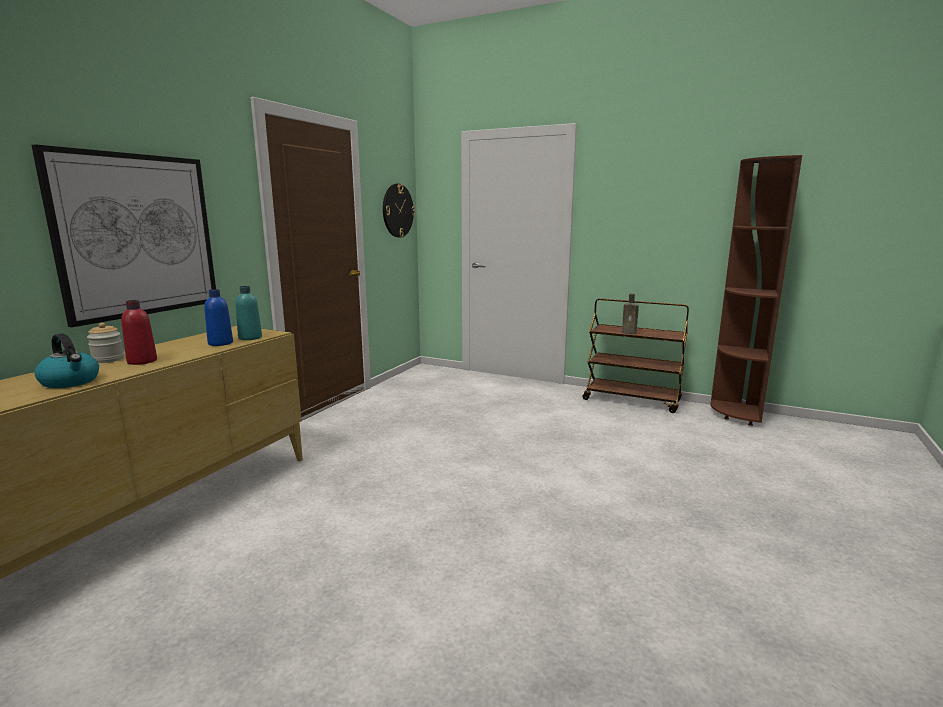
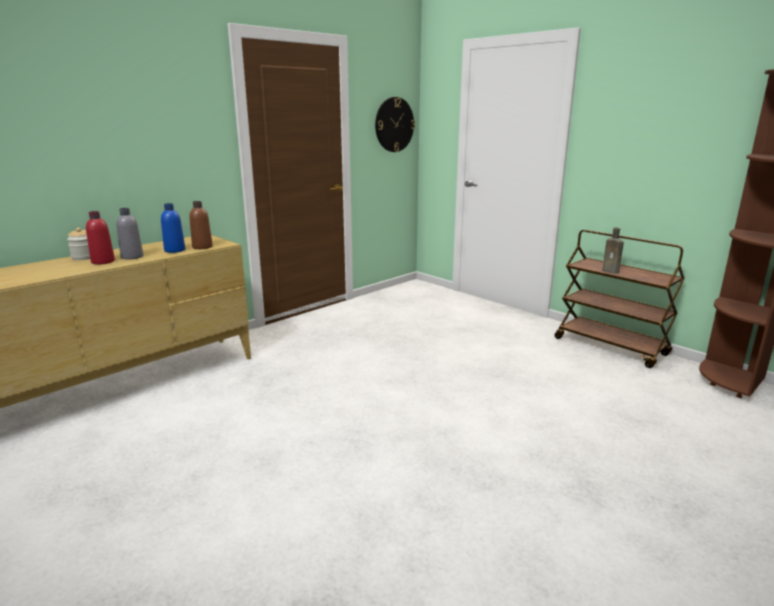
camera: 20 degrees right, 5 degrees up
(71, 382) = (40, 274): kettle -> none
(137, 236) = (115, 155): picture -> none
(174, 353) = (132, 257): none -> grey bottle
(250, 338) = (202, 247): turquoise bottle -> brown bottle

